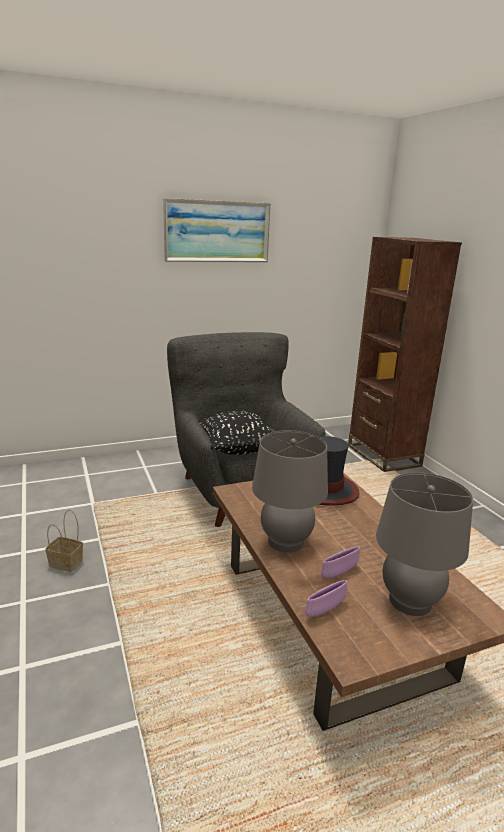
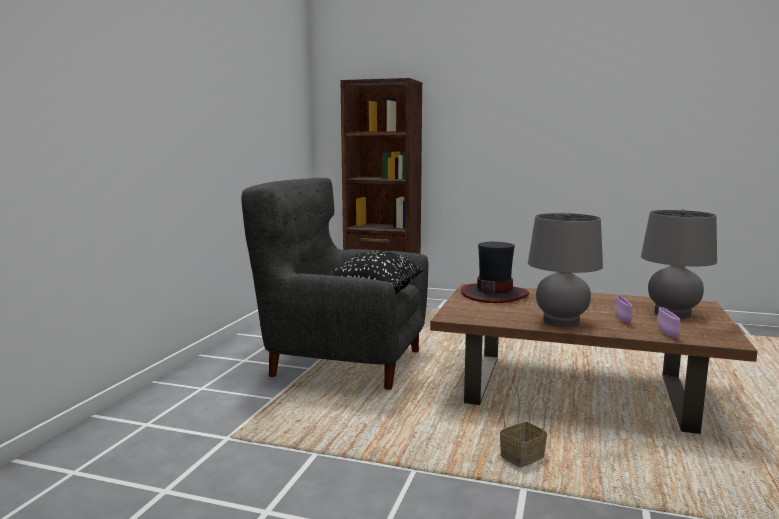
camera: 50 degrees left, 10 degrees down
(67, 563) = (337, 485): basket -> basket (522, 457)
(217, 231) = (205, 67): picture -> none

